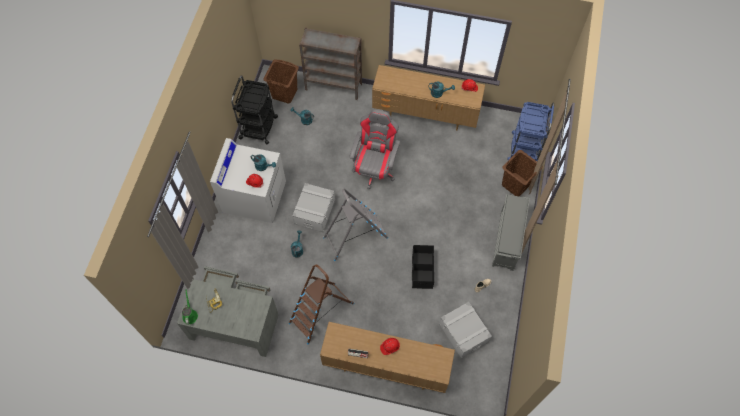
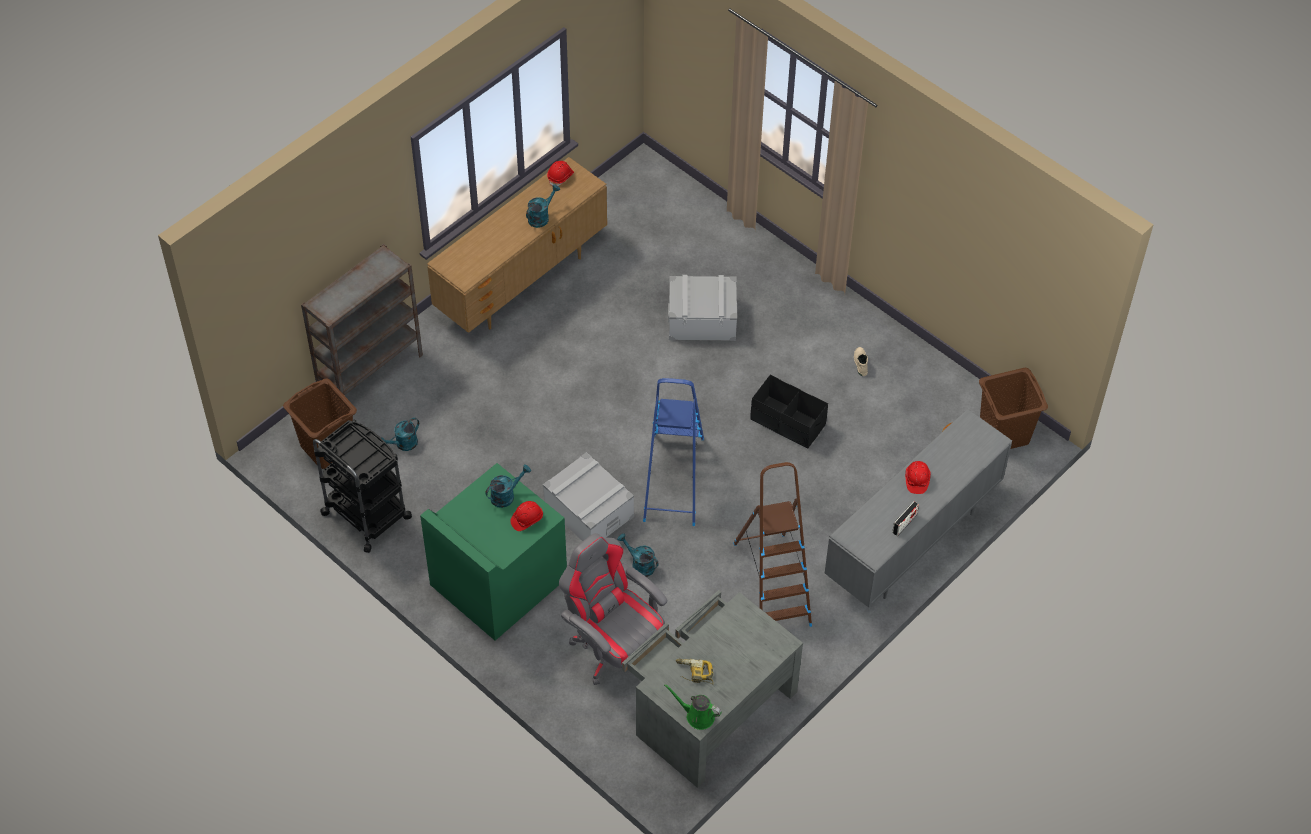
camera: 60 degrees left, 10 degrees down
(254, 196) = (498, 580): white washing machine -> green washing machine
(356, 237) = (673, 478): grey step ladder -> blue step ladder
(374, 169) = (571, 396): grey office chair -> grey office chair (615, 649)
(386, 366) = (911, 542): brown dresser -> grey dresser
(463, 333) = (919, 423): grey storage box -> grey storage box (702, 319)
(507, 241) = (811, 297): grey shoe rack -> none
(515, 185) = (727, 239): brown laundry basket -> brown laundry basket (1004, 433)
(524, 149) = (675, 196): blue cart -> none

